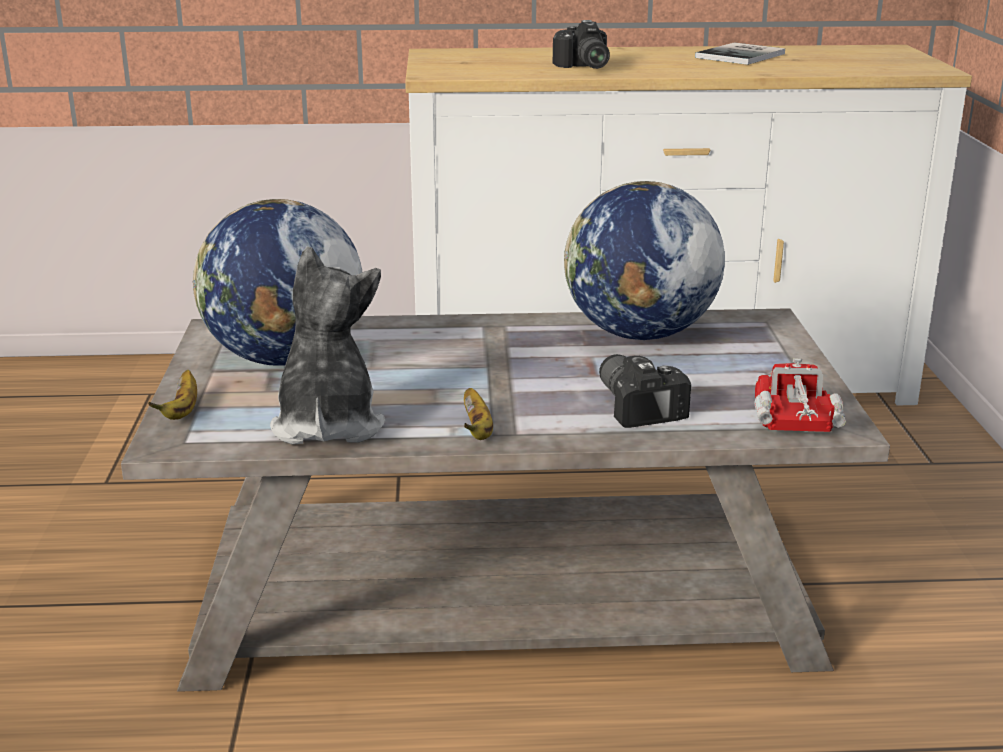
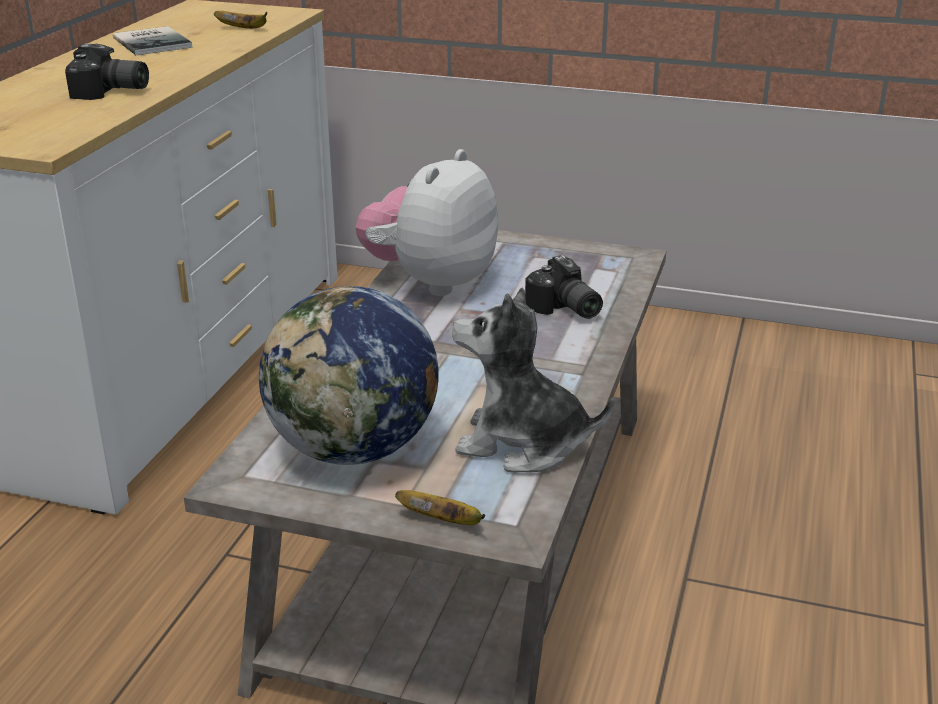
camera: 70 degrees left, 5 degrees up
(478, 431) = (572, 379): banana -> banana (244, 28)
(638, 334) = (431, 281): globe -> plush toy
(640, 405) = (564, 310): camera -> camera turned 120 degrees counterclockwise
(794, 422) = (621, 267): toy truck -> none

